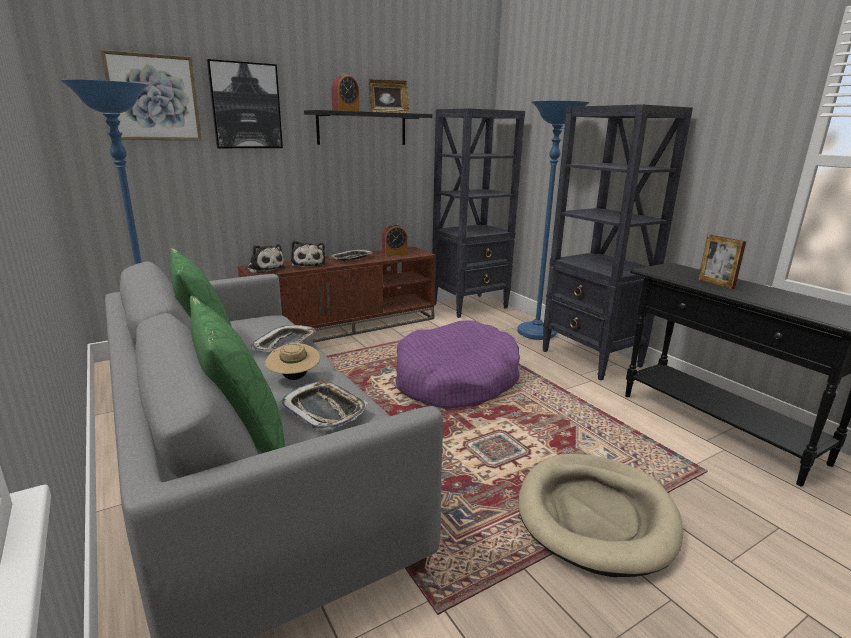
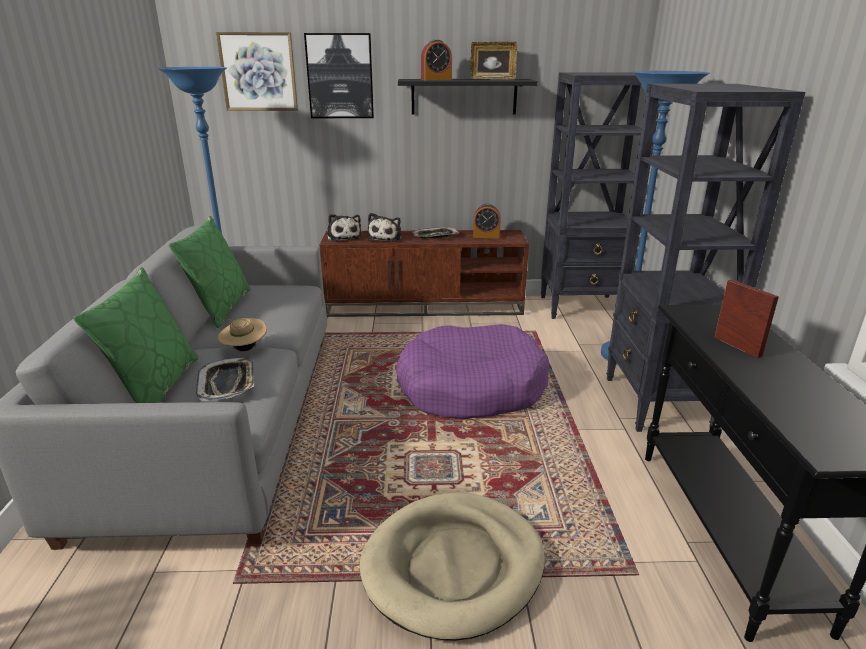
camera: 30 degrees right, 5 degrees up
(285, 344) = (276, 316): tray -> none
(716, 283) = (737, 346): picture frame -> picture frame turned 150 degrees clockwise

